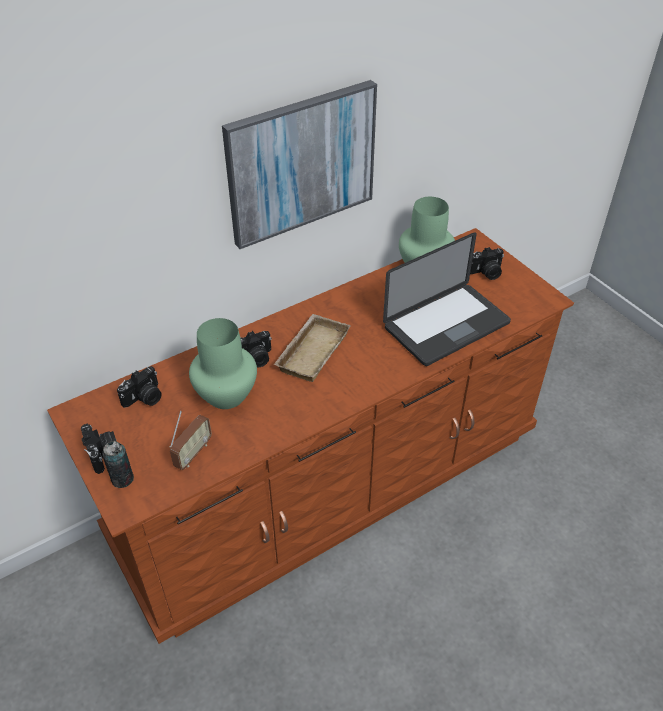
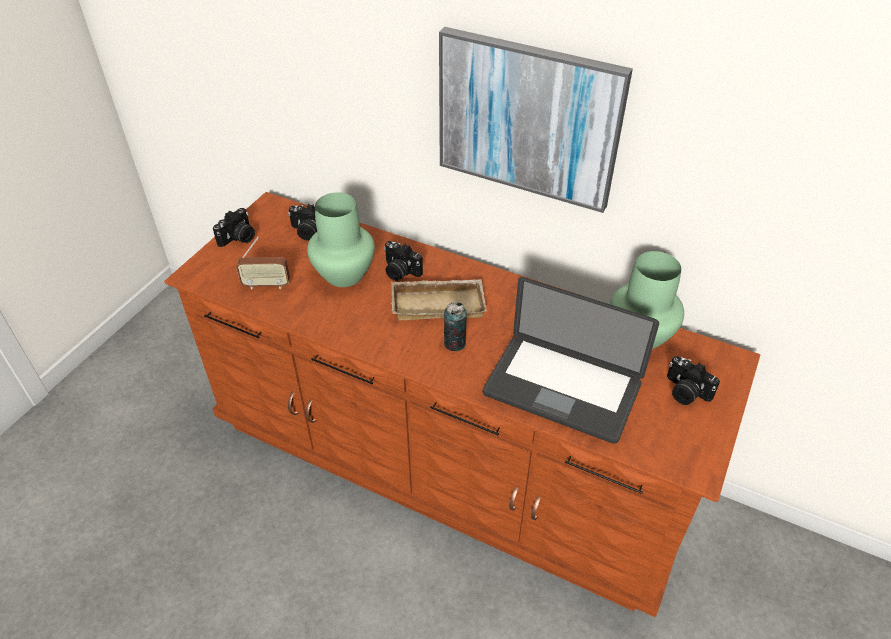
camera: 60 degrees right, 0 degrees up
(122, 479) = (219, 260): can -> can (454, 343)

